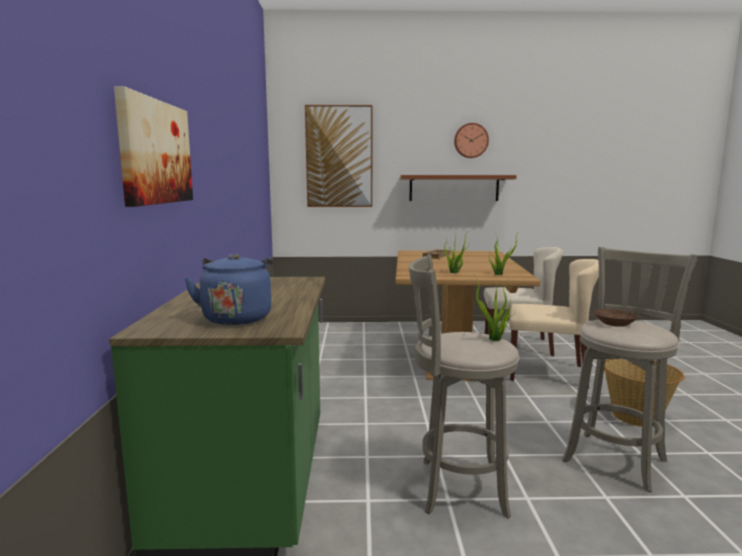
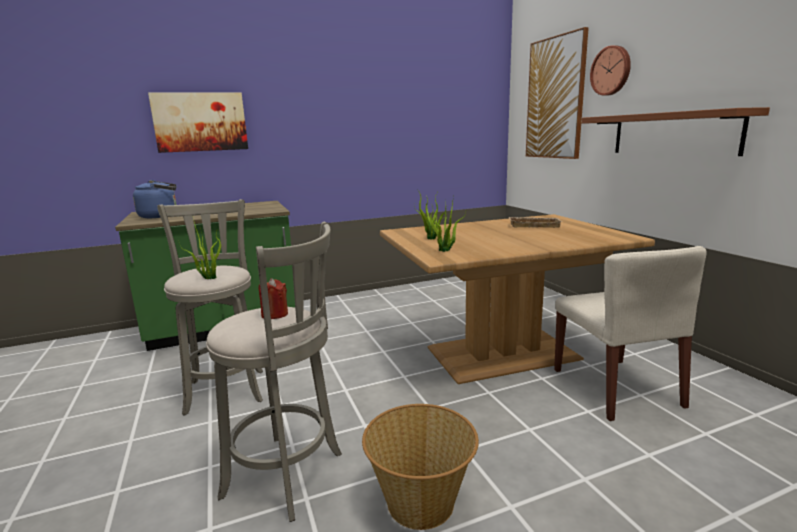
camera: 70 degrees right, 5 degrees up
(470, 140) = (707, 51): wall clock -> wall clock (611, 71)
(547, 372) = (526, 418): beige chair -> none
(615, 323) = (274, 314): brown bowl -> red candle

